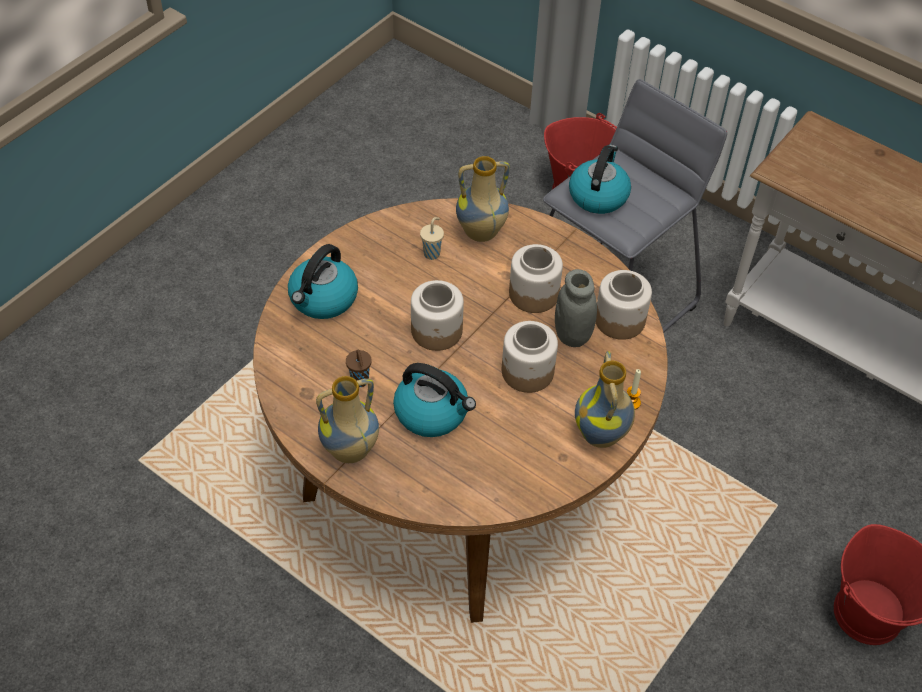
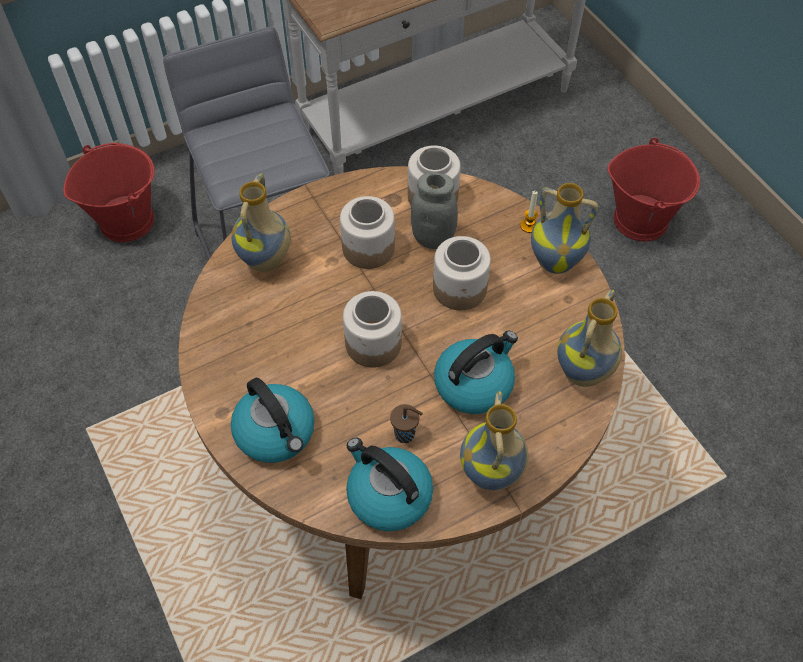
camera: 65 degrees left, 5 degrees up
(432, 253) = (268, 311): beige cup -> none
(485, 491) = (584, 373): none -> vase
(598, 195) = (245, 164): kettle -> kettle (388, 495)

